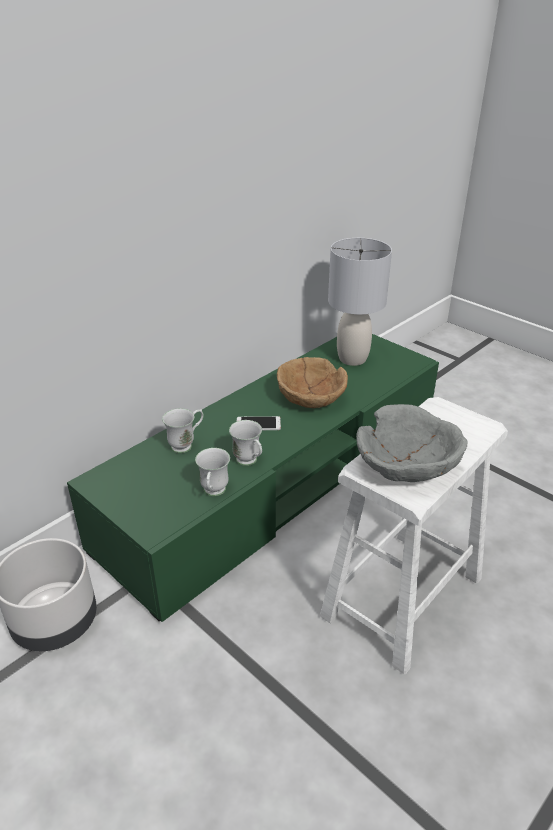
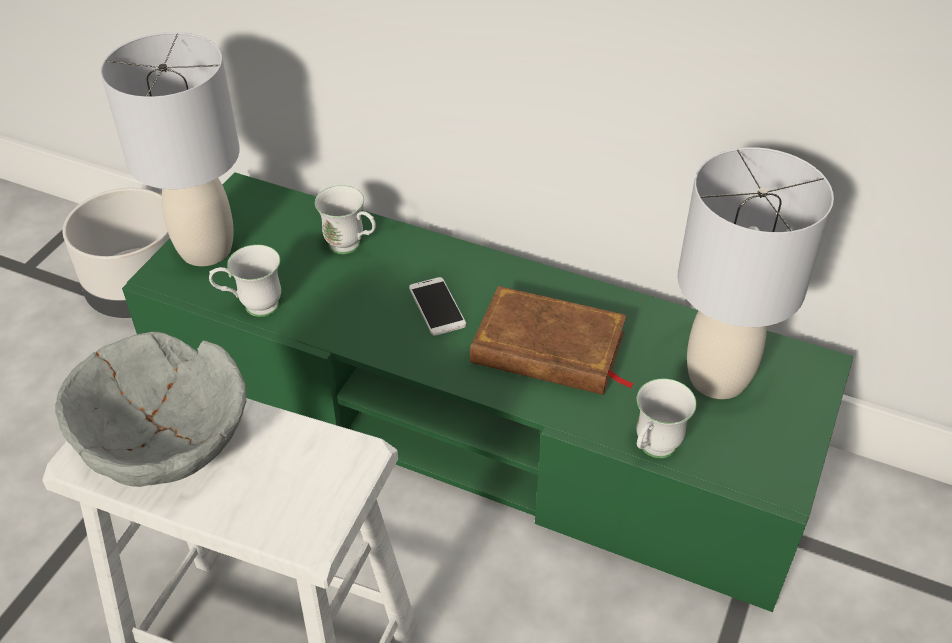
camera: 70 degrees right, 10 degrees up
(142, 506) = (207, 249): none -> grey table lamp
(249, 462) = (335, 324): white mug -> white mug (652, 450)
(310, 397) = (548, 349): brown bowl -> brown book

